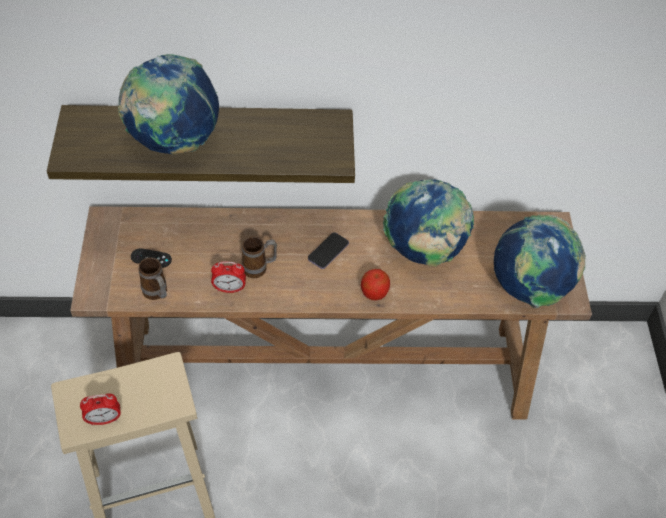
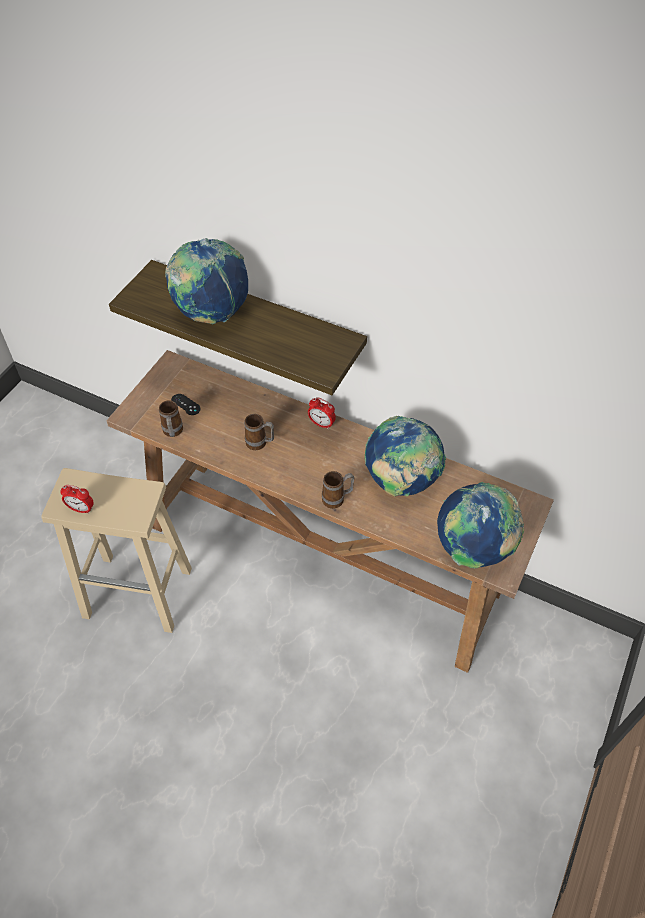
camera: 30 degrees right, 0 degrees up
(229, 289) = (227, 450): alarm clock -> alarm clock (321, 424)
(328, 251) = (322, 451): phone -> none
(374, 293) = (337, 499): apple -> mug

